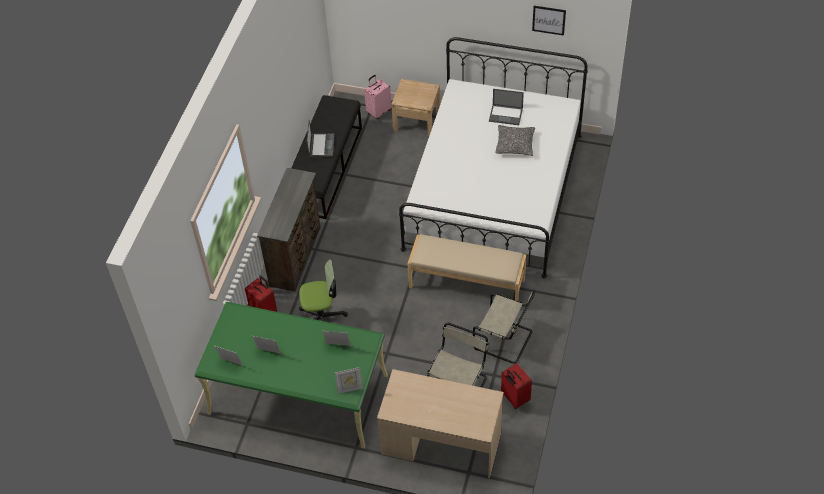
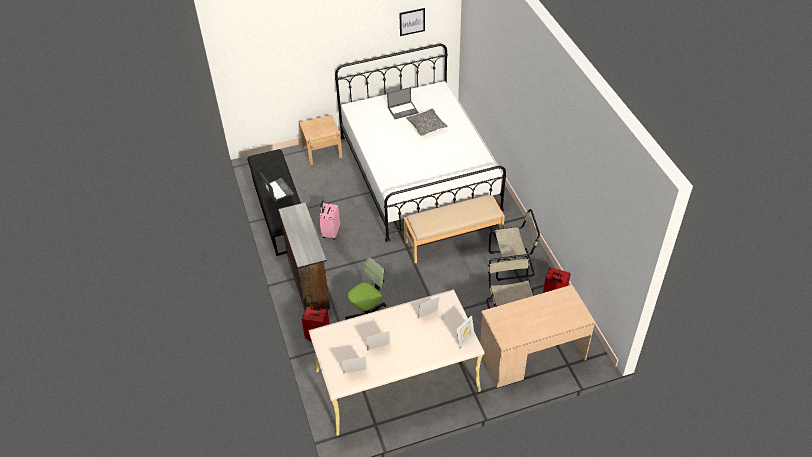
camera: 35 degrees left, 5 degrees down
(297, 394) = (396, 380): green desk -> beige desk
(378, 111) = (288, 157): pink suitcase -> pink suitcase (330, 232)

